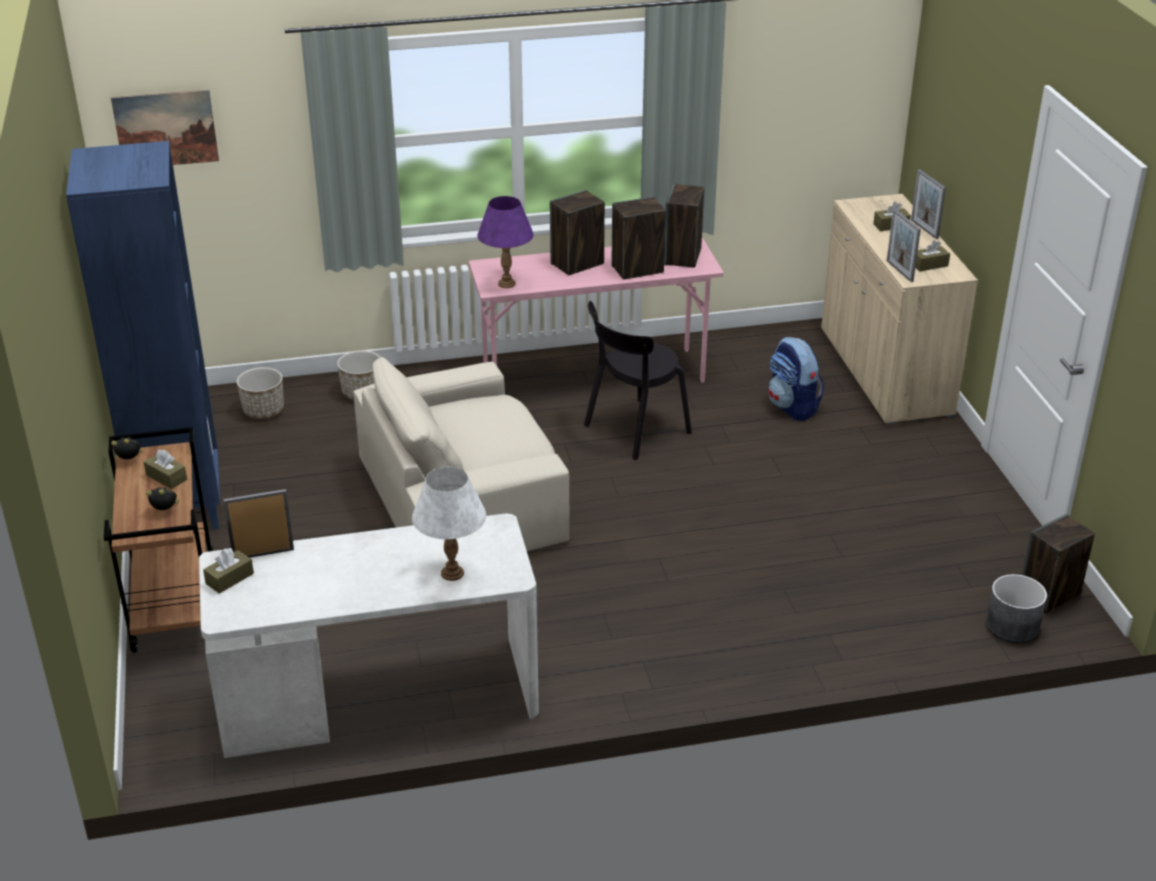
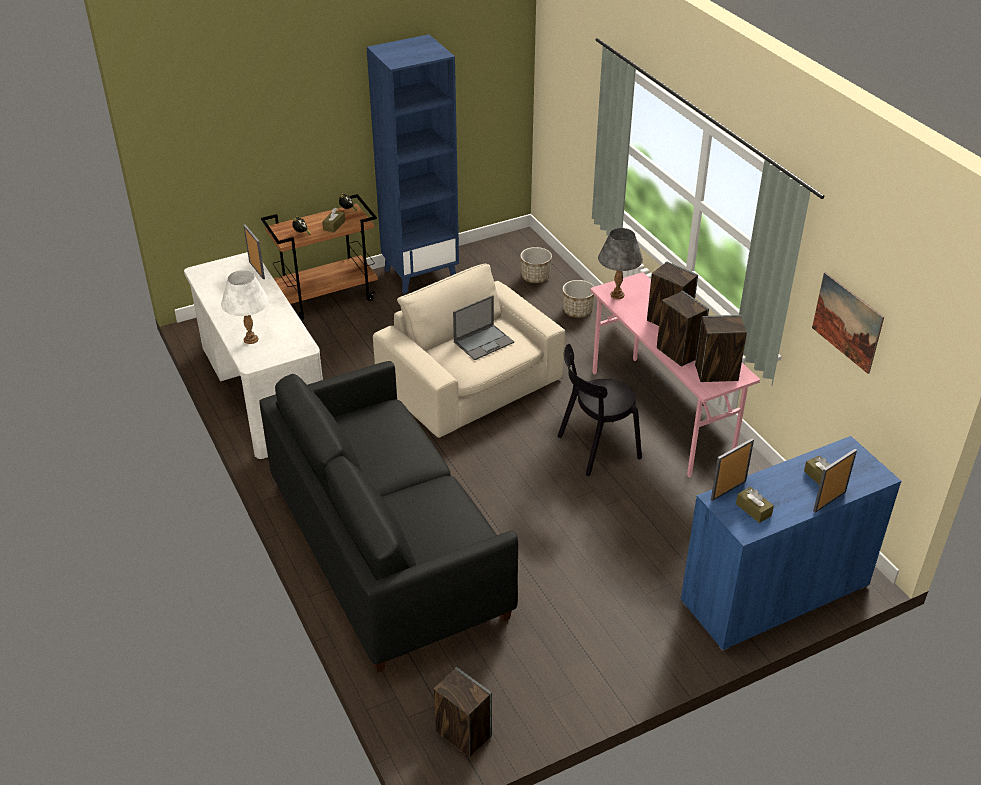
camera: 75 degrees right, 5 degrees up
(166, 129) = (559, 70): picture -> picture (847, 322)
(229, 578) = (232, 265): brown tissue box -> none
(478, 425) = (484, 342): none -> laptop
(506, 284) = (617, 295): purple table lamp -> grey table lamp
(633, 431) = (595, 448): black chair -> black chair turned 60 degrees counterclockwise
(756, 614) = (386, 548): none -> black sofa
(793, 407) = (678, 536): backpack -> none
(884, 372) = (774, 593): beige cabinet -> blue cabinet
(1012, 626) = (413, 708): grey planter -> none

